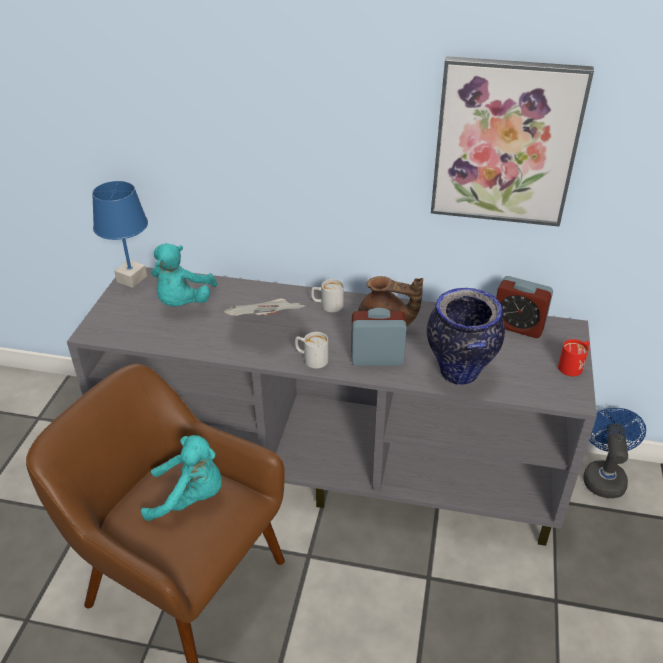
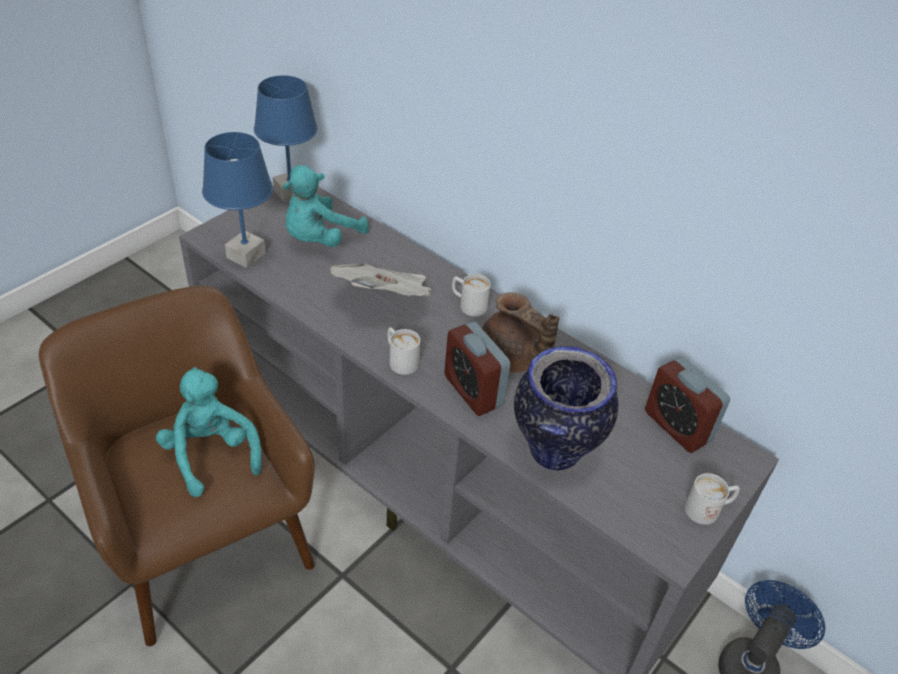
camera: 25 degrees right, 5 degrees up
(135, 334) = (246, 255): none -> blue table lamp
(190, 497) = (211, 454): turquoise plush toy -> turquoise plush toy turned 150 degrees counterclockwise
(377, 358) = (473, 391): alarm clock -> alarm clock turned 150 degrees counterclockwise
(505, 143) = (719, 182): picture -> none
(573, 366) = (708, 509): red mug -> white mug

